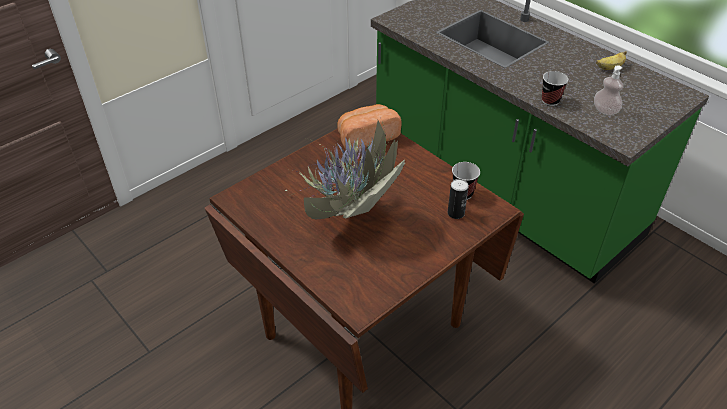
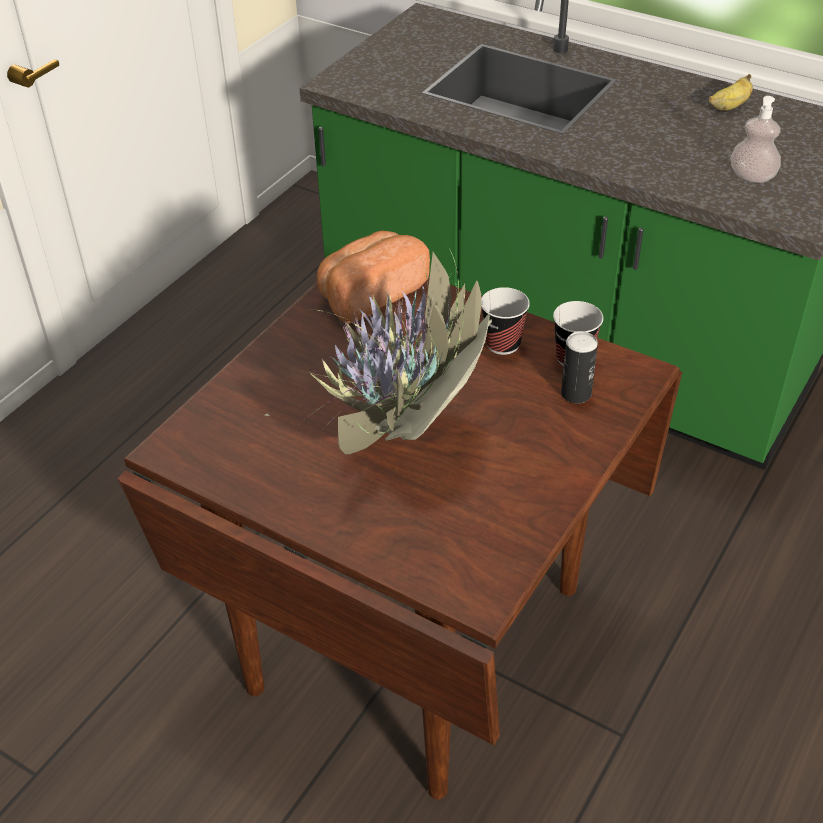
camera: 15 degrees left, 0 degrees up
(550, 101) = (659, 176): cup -> cup (502, 344)

